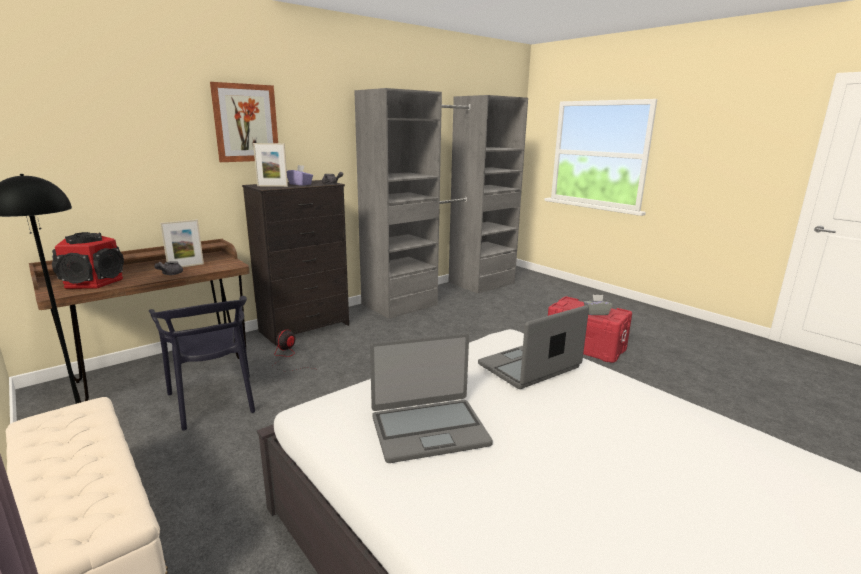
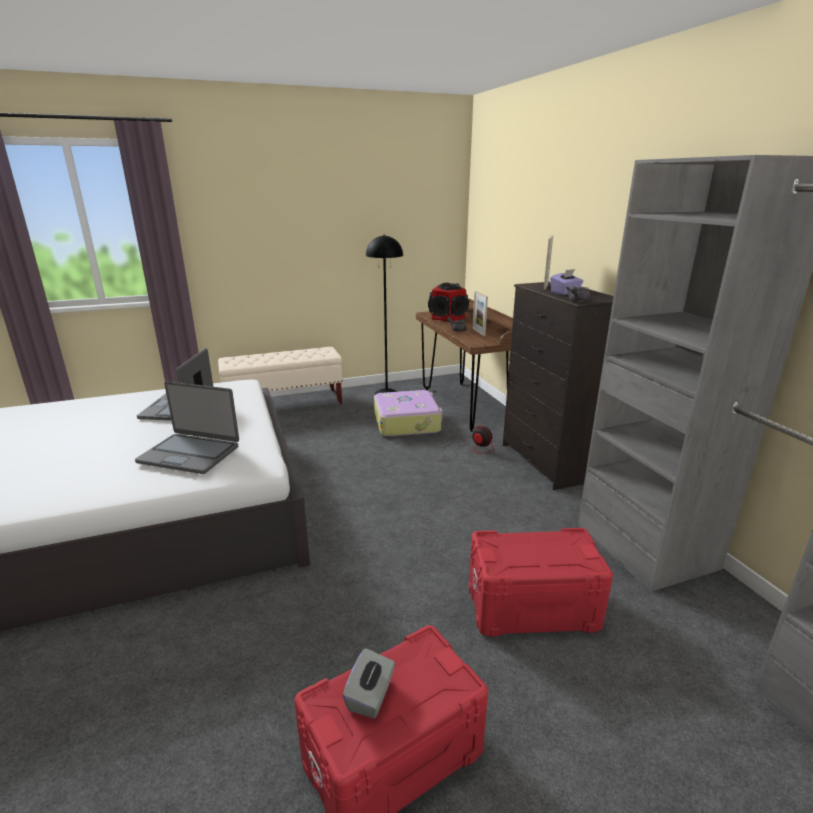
camera: 110 degrees right, 5 degrees up
(214, 401) = (407, 422): black chair -> suitcase
(246, 123) = (582, 212): picture -> none
(472, 326) = (532, 607): none -> red storage box
(530, 367) = (190, 454): laptop -> laptop turned 120 degrees clockwise

